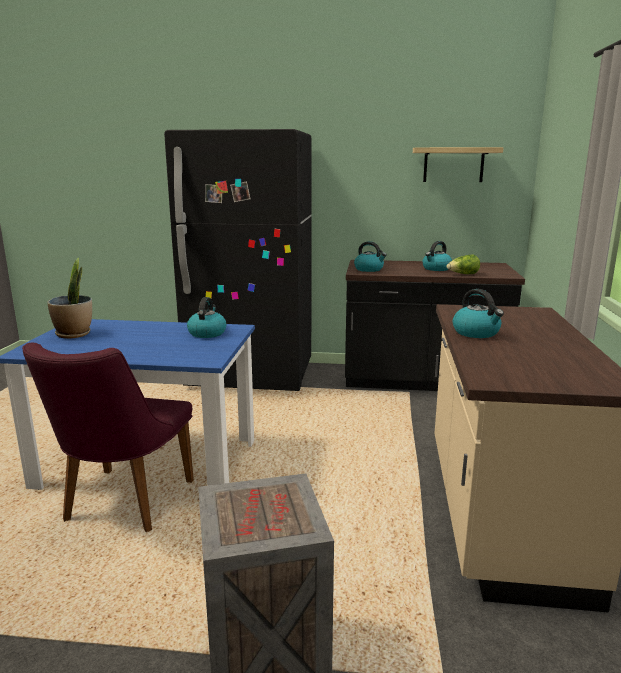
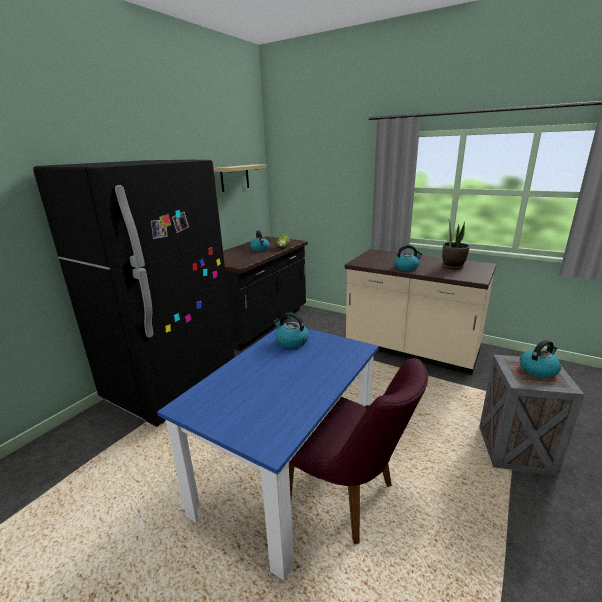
camera: 65 degrees left, 5 degrees up
(74, 334) = (230, 410): potted plant -> potted plant (453, 266)
(369, 269) = (236, 262): kettle -> kettle (538, 370)

